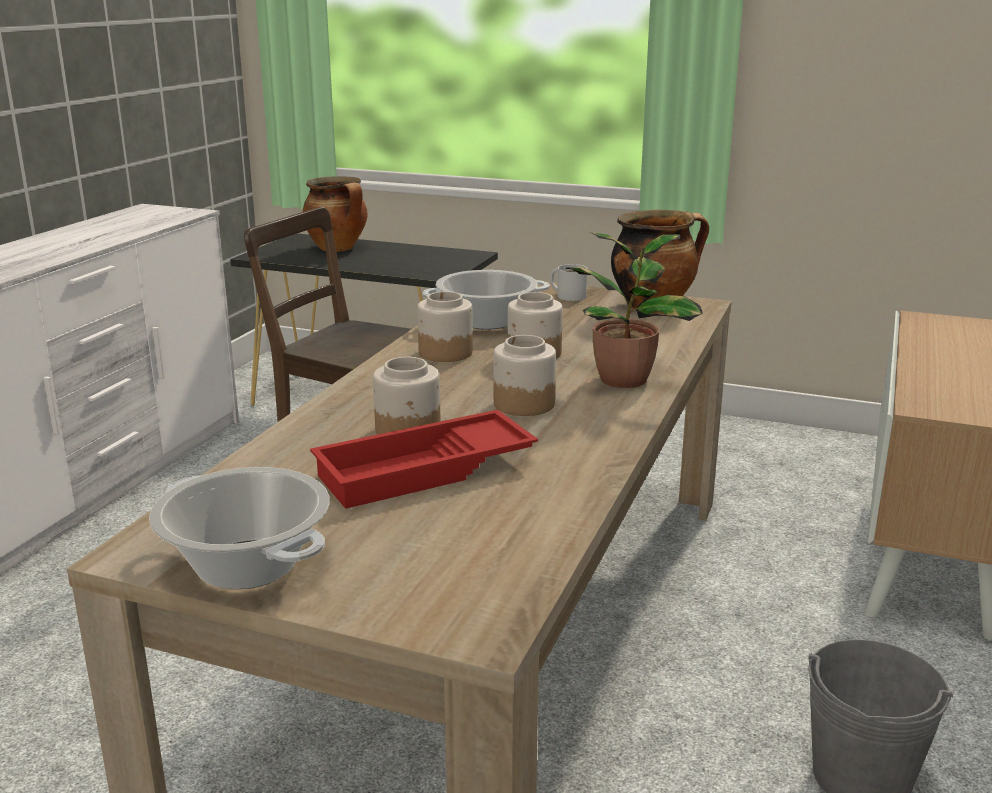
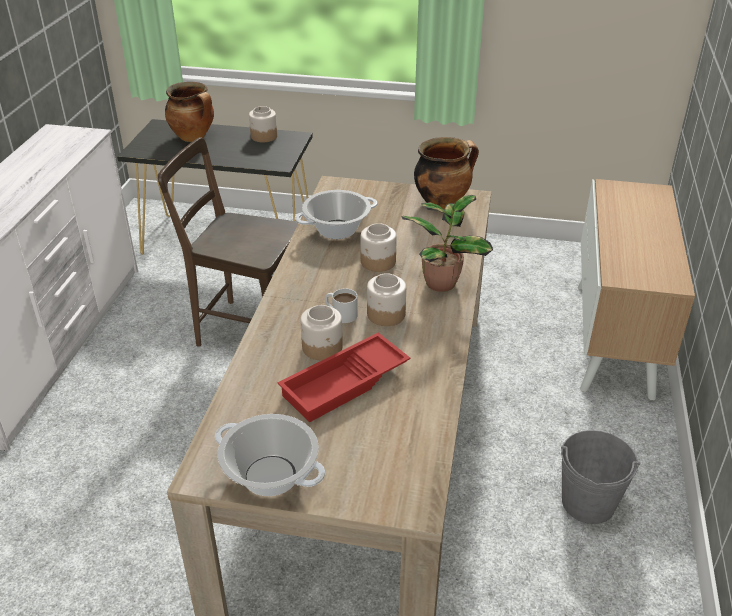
camera: 10 degrees left, 15 degrees up
(445, 353) = (320, 266): jar -> jar (264, 136)
(566, 295) = (382, 194): white mug -> white mug (340, 313)

